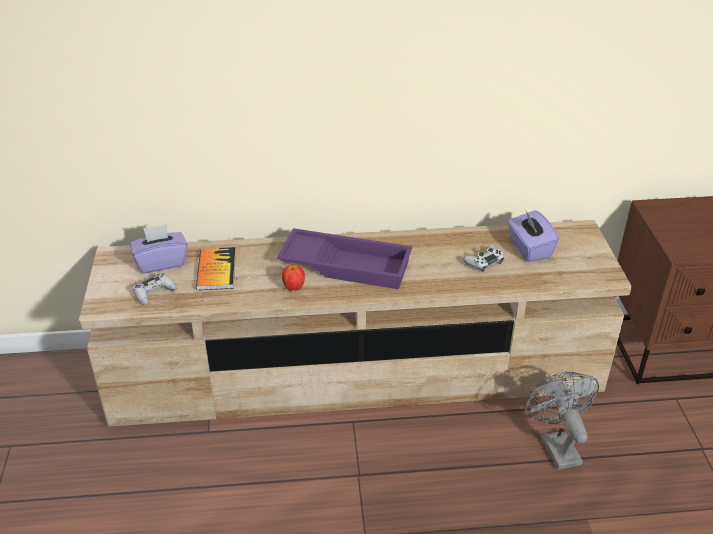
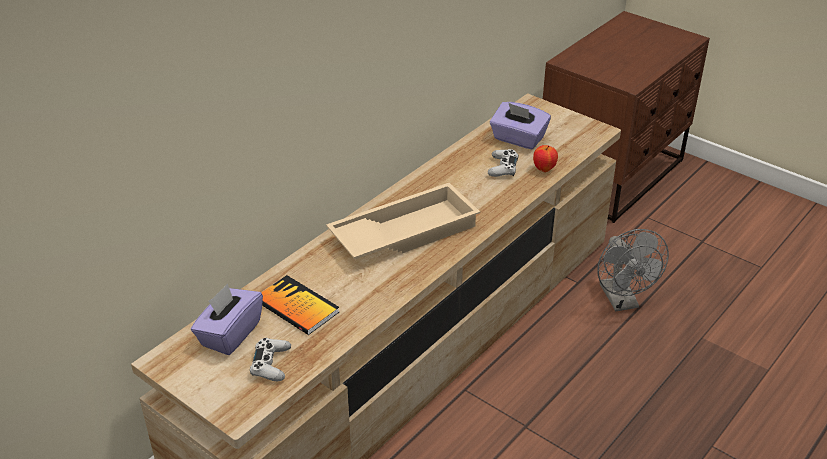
camera: 45 degrees left, 0 degrees up
(294, 288) = (391, 277): apple -> apple (544, 169)
(347, 264) = (404, 232): purple tray -> beige tray
(556, 445) = (622, 301): grey fan -> grey fan turned 135 degrees counterclockwise

